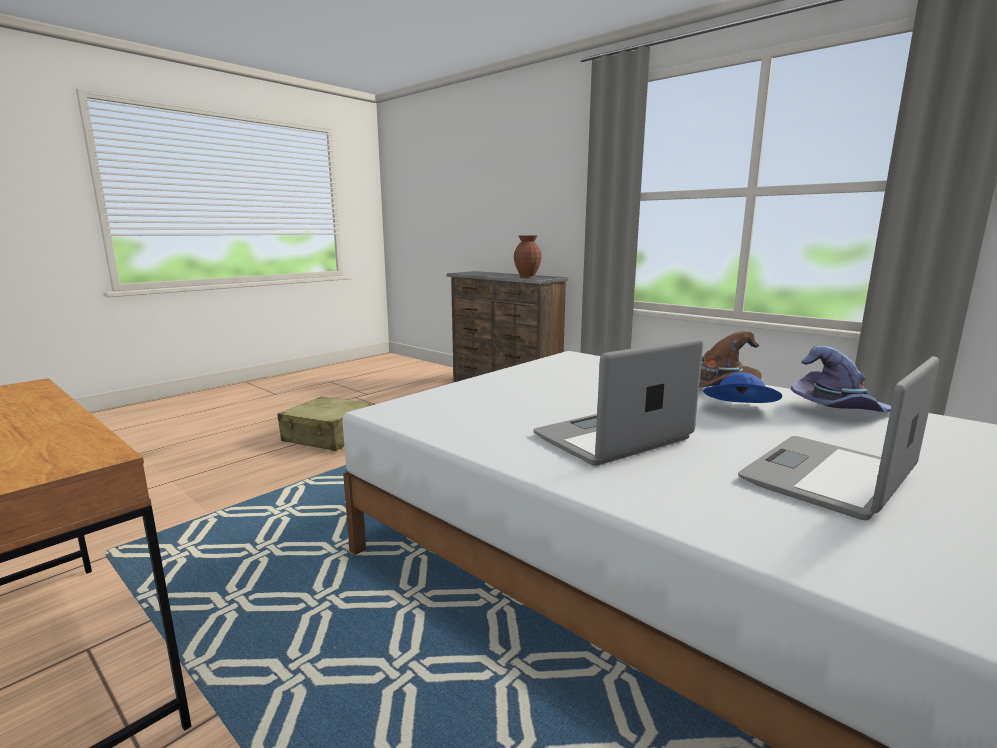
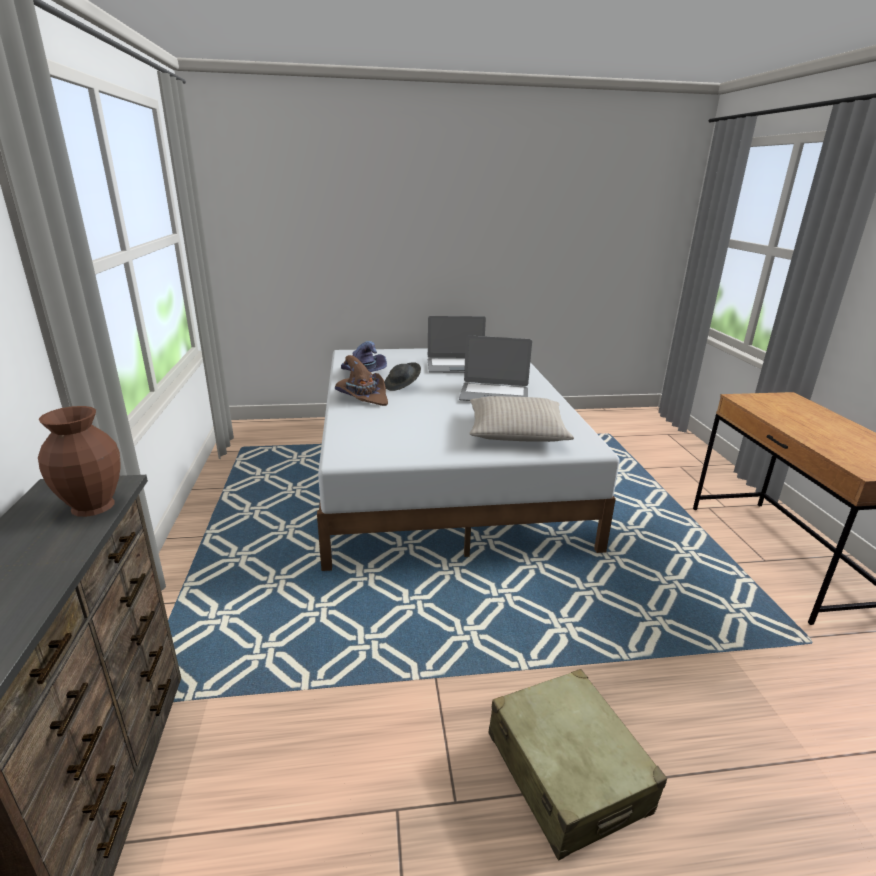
camera: 140 degrees left, 10 degrees up
(487, 402) = (516, 431): none -> beige pillow
(738, 410) = (402, 386): blue hat -> grey hat

